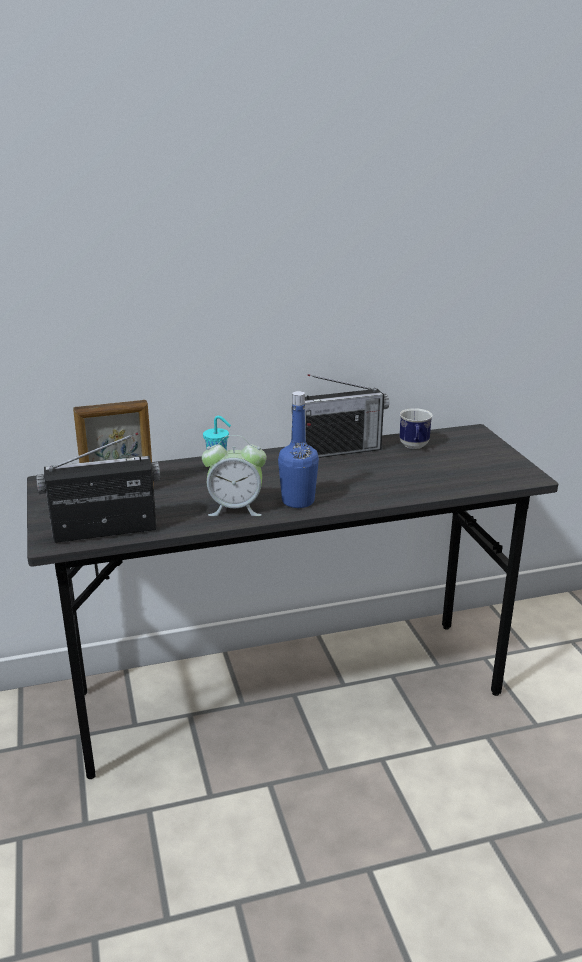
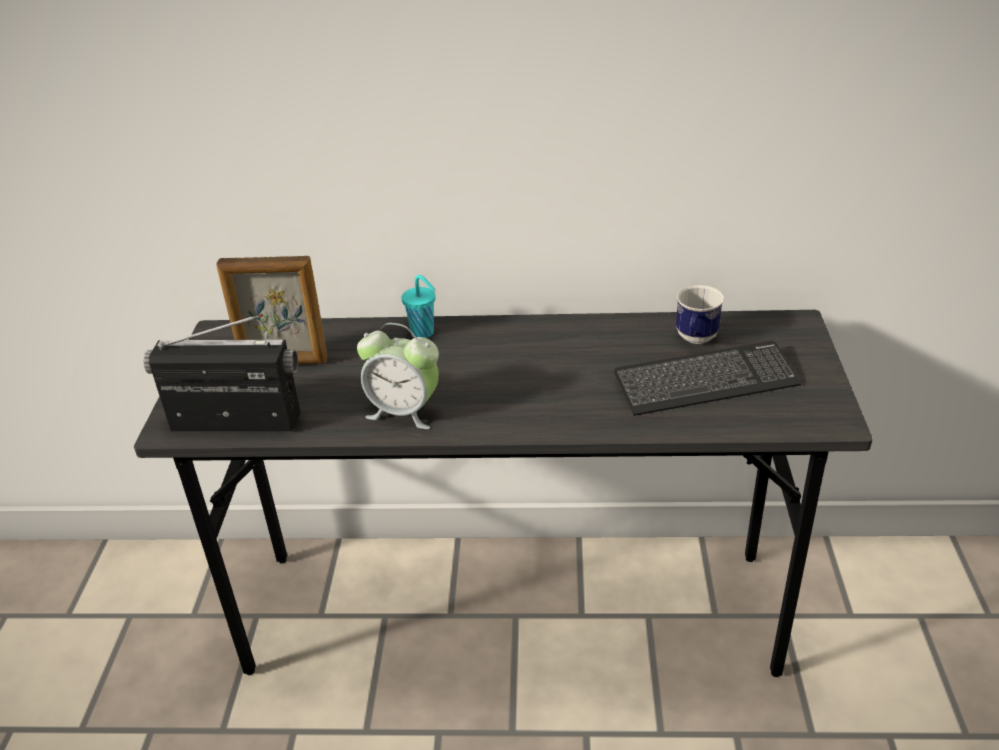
camera: 20 degrees right, 10 degrees up
(298, 501) = (488, 412): blue bottle -> none
(338, 450) = (588, 332): radio -> none
(436, 467) = (705, 381): none -> keyboard

